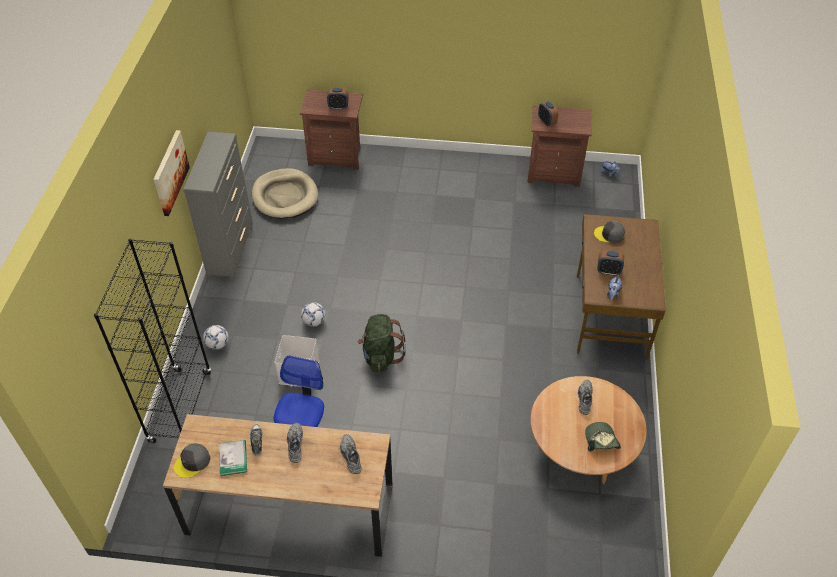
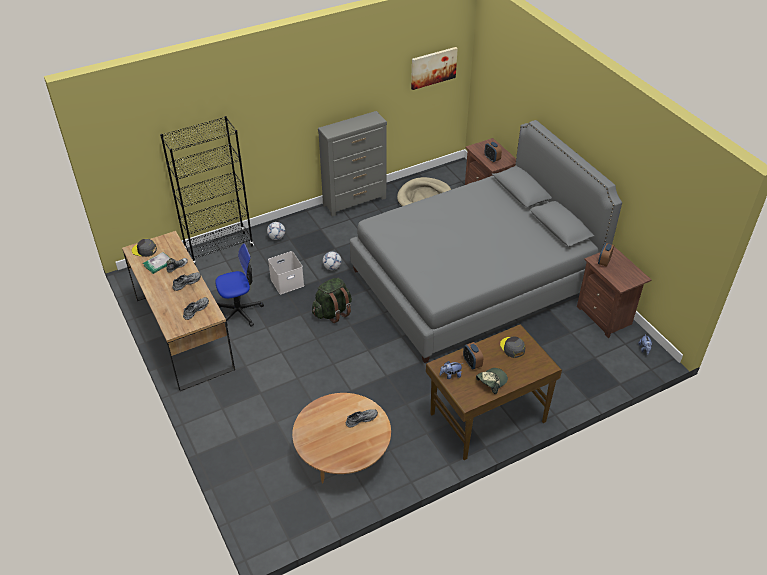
camera: 55 degrees right, 5 degrees down
(170, 172) = (308, 109): picture -> picture (433, 67)
(434, 227) = (474, 280): none -> grey bed
(601, 440) = (330, 445): cap -> cap (491, 381)

